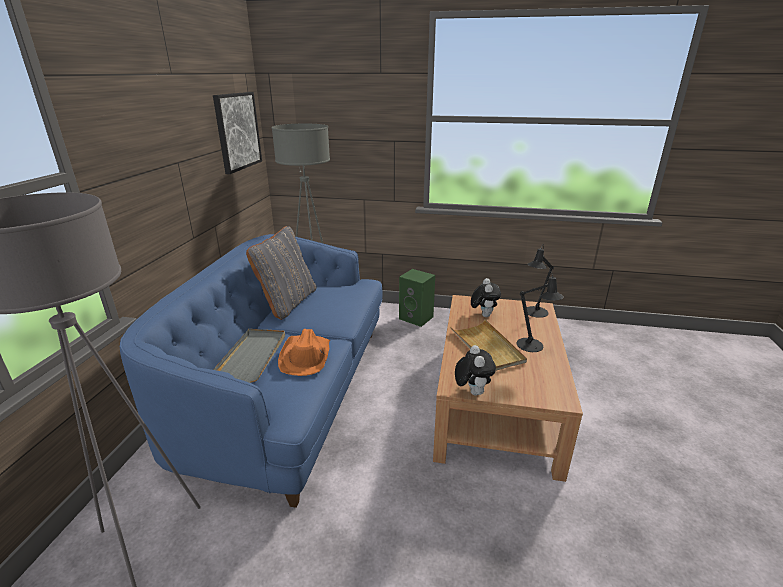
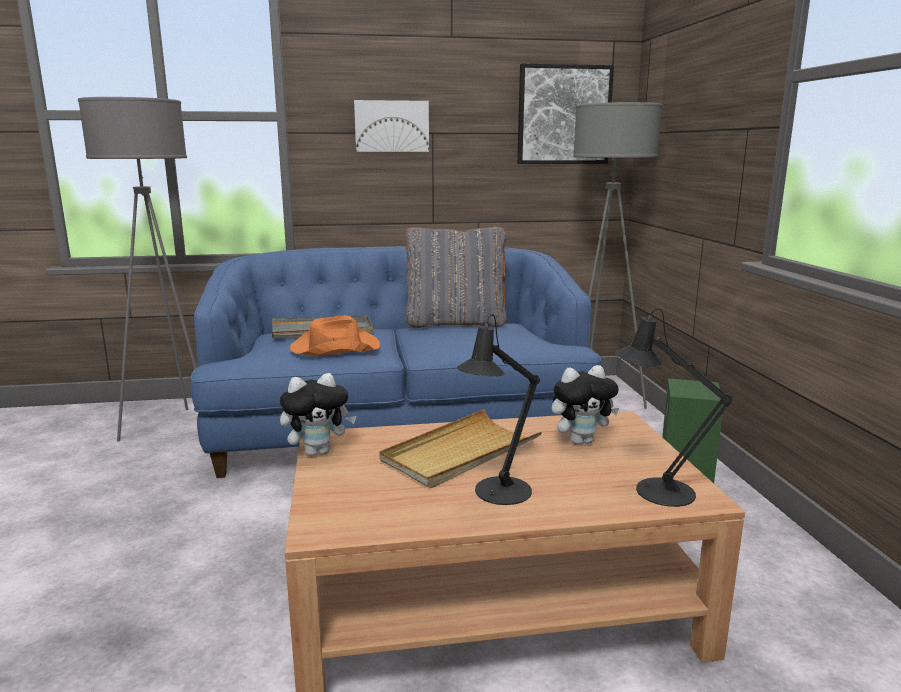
camera: 70 degrees right, 10 degrees down
(155, 163) = (391, 126): none -> picture

